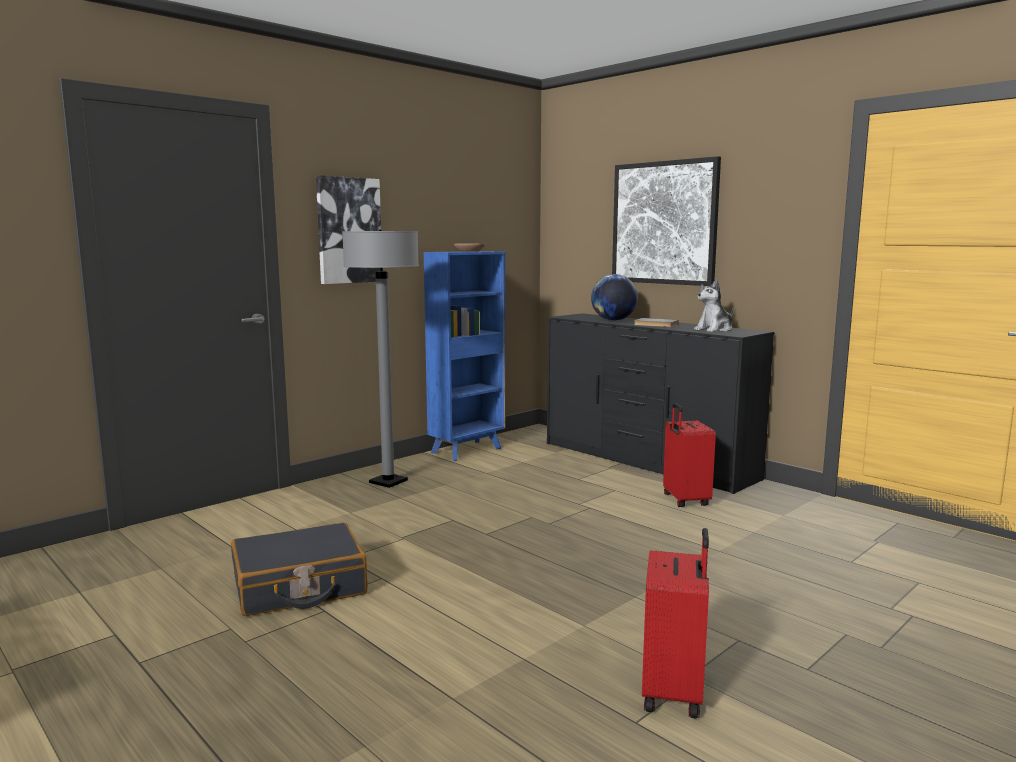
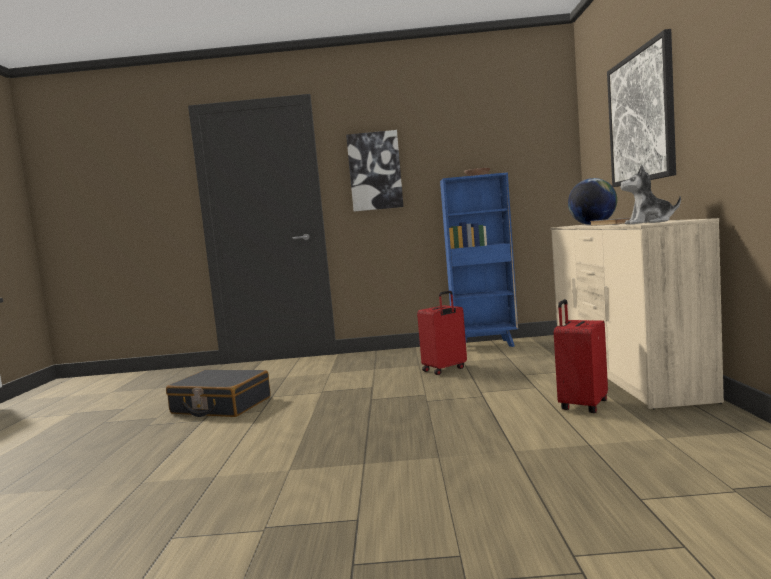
camera: 45 degrees right, 5 degrees down
(388, 482) = (389, 359): grey floor lamp -> none
(646, 461) = (622, 369): black dresser -> beige dresser
(674, 692) = (231, 532): red suitcase -> red suitcase (445, 370)

